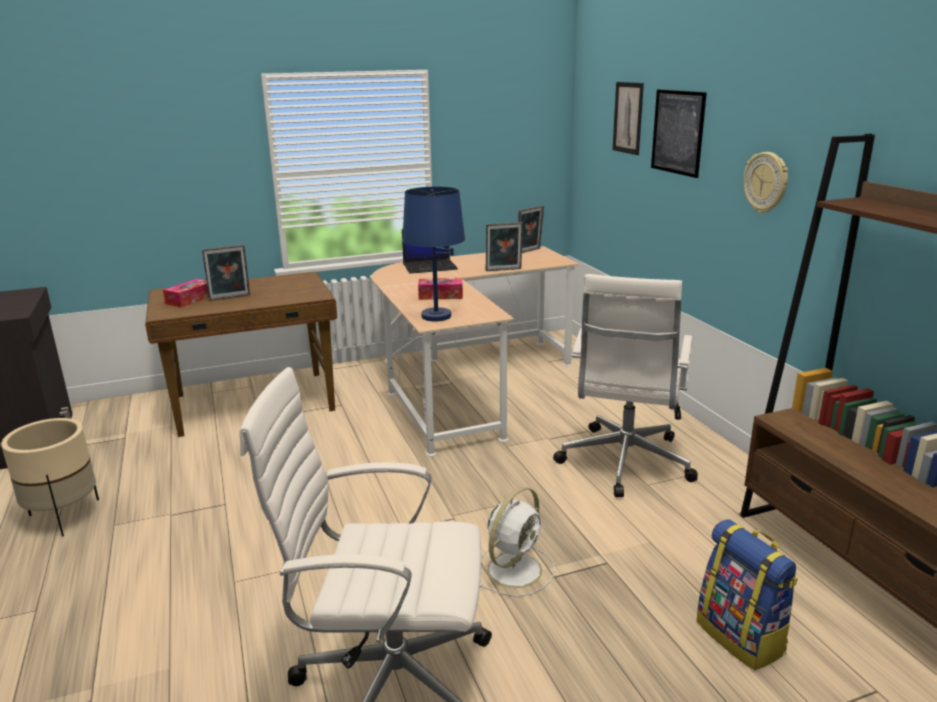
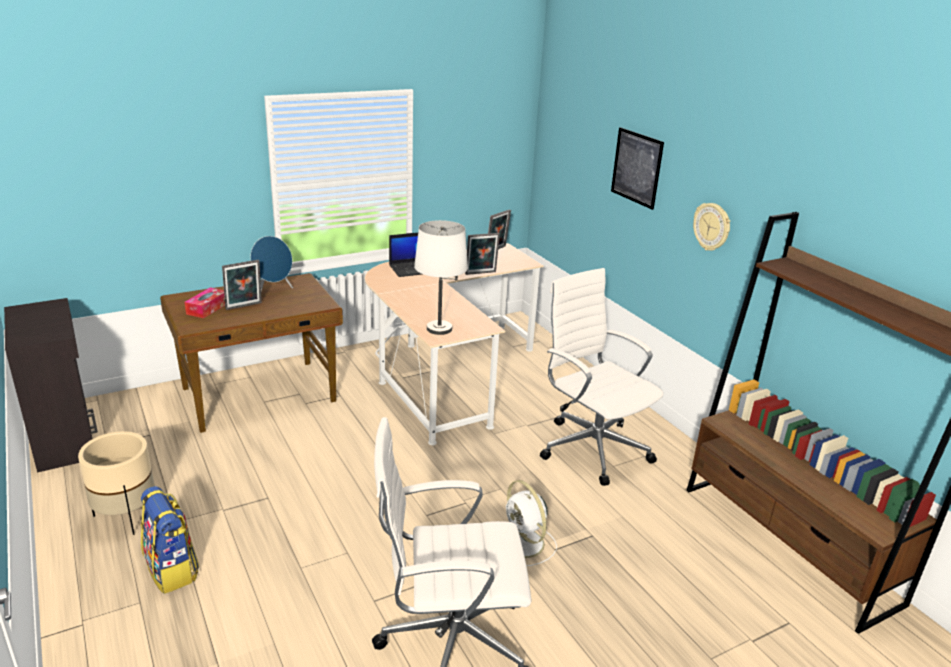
camera: 10 degrees left, 5 degrees up
(267, 286) = (273, 292): none -> blue speaker
(436, 316) = (439, 329): blue table lamp -> white table lamp
(440, 295) = (435, 304): tissue box -> none
(516, 568) = (524, 544): white fan -> white fan turned 120 degrees clockwise
(624, 463) = (592, 447): white office chair -> white office chair turned 135 degrees clockwise
(628, 118) = (590, 143): picture -> none
(741, 637) = (696, 589): backpack -> backpack (173, 570)

